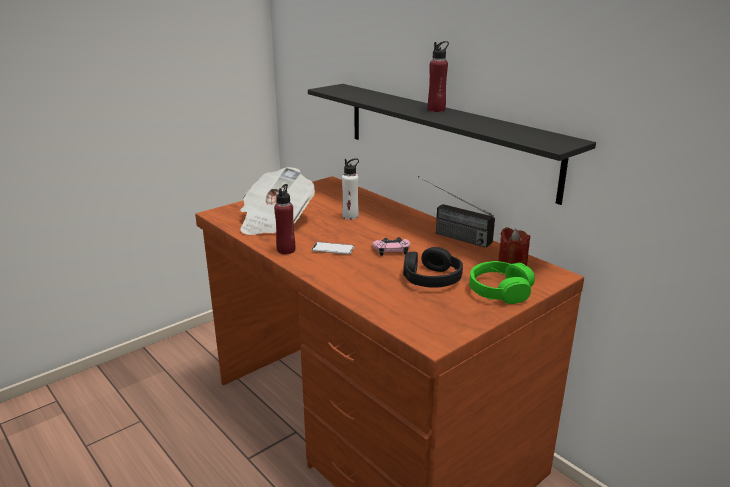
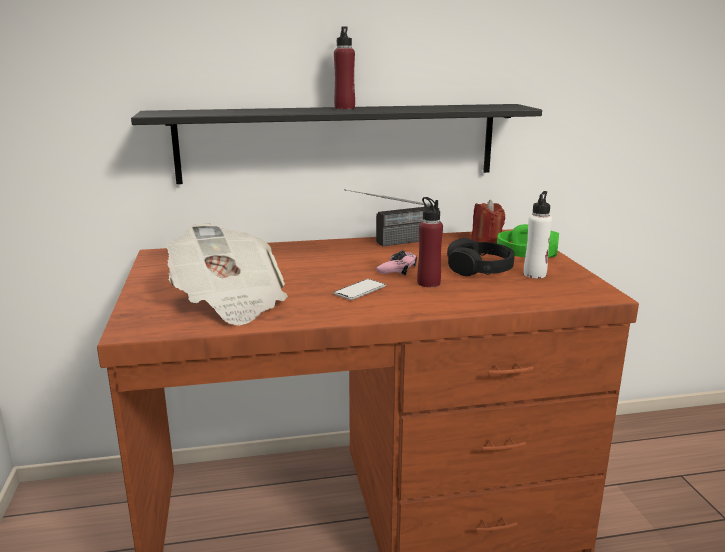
camera: 60 degrees left, 5 degrees down
(286, 250) = (329, 312): red bottle -> red bottle (428, 283)
(350, 216) = (282, 266): white bottle -> white bottle (535, 274)

